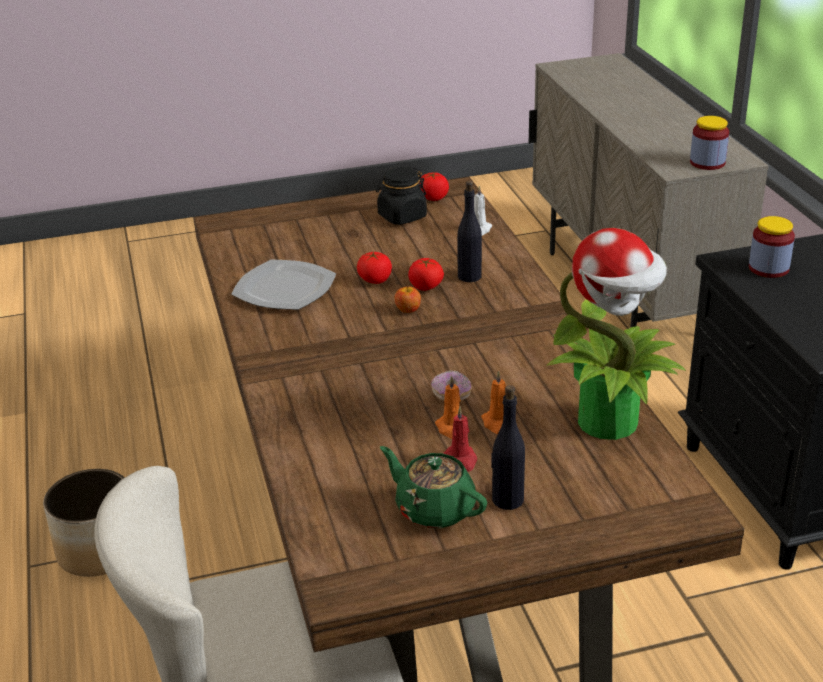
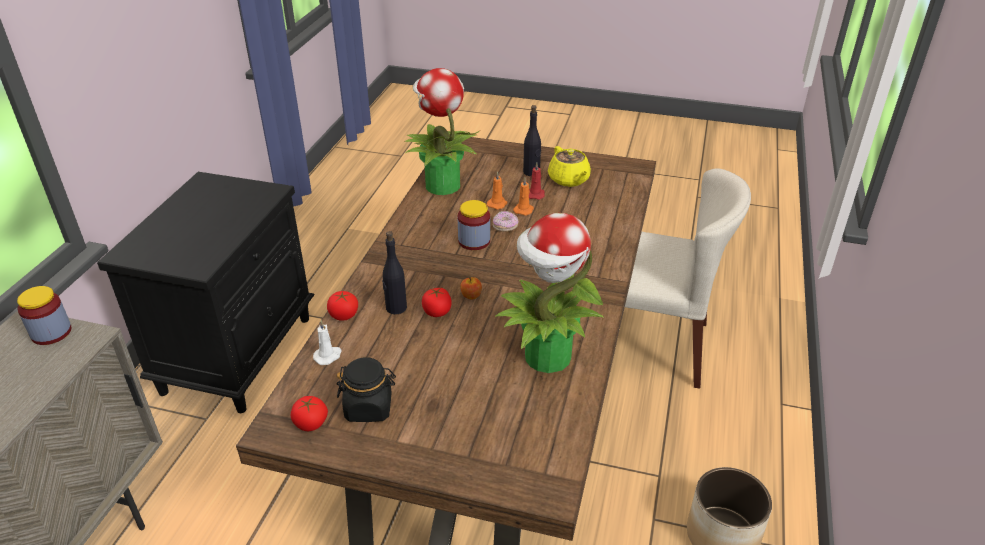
camera: 150 degrees left, 5 degrees up
(283, 289) = (546, 357): plate -> potted plant
(375, 280) = (467, 335): tomato -> tomato (344, 315)
(434, 509) = (569, 180): green teapot -> yellow teapot
(768, 268) = (190, 250): jar -> jar (474, 241)

